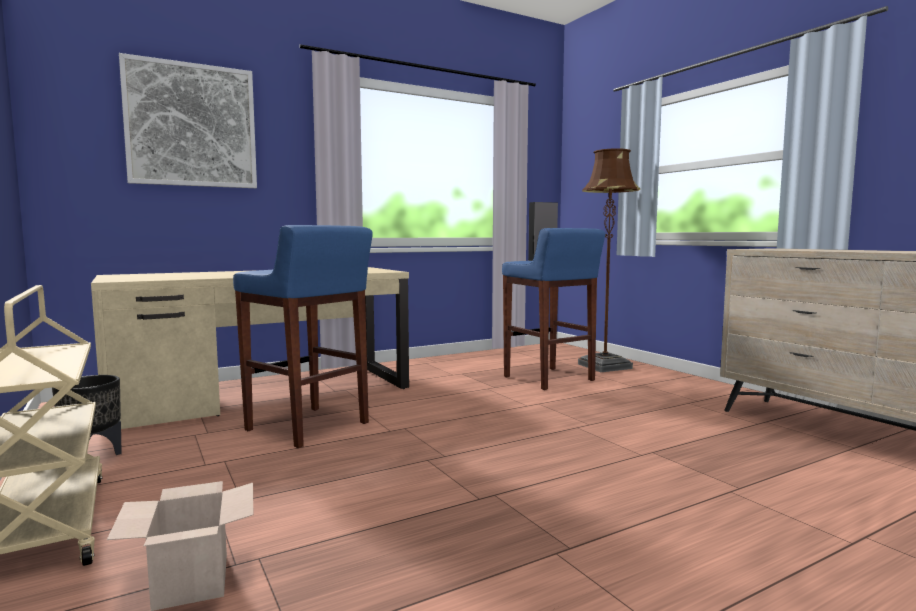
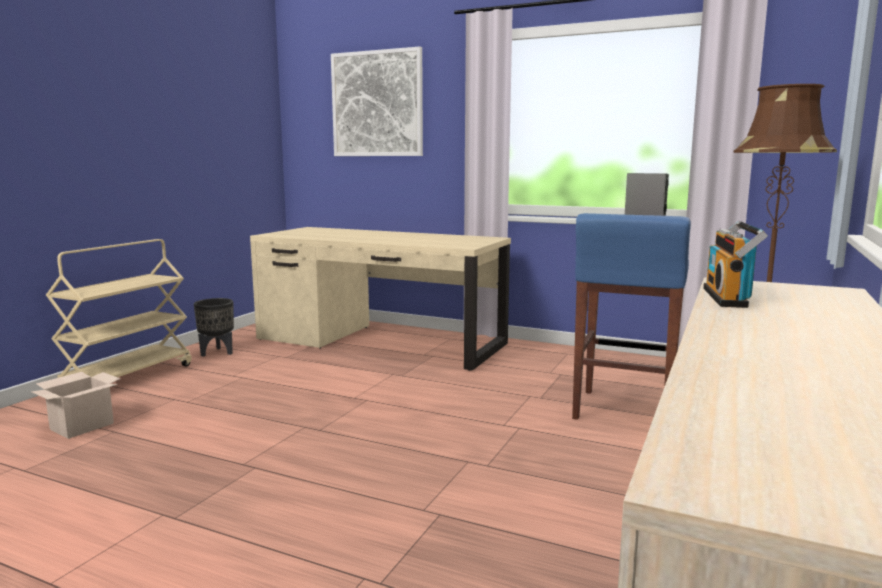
camera: 55 degrees right, 5 degrees up
(308, 427) = (329, 375): blue stool -> none
(794, 249) = (729, 298): none -> radio

